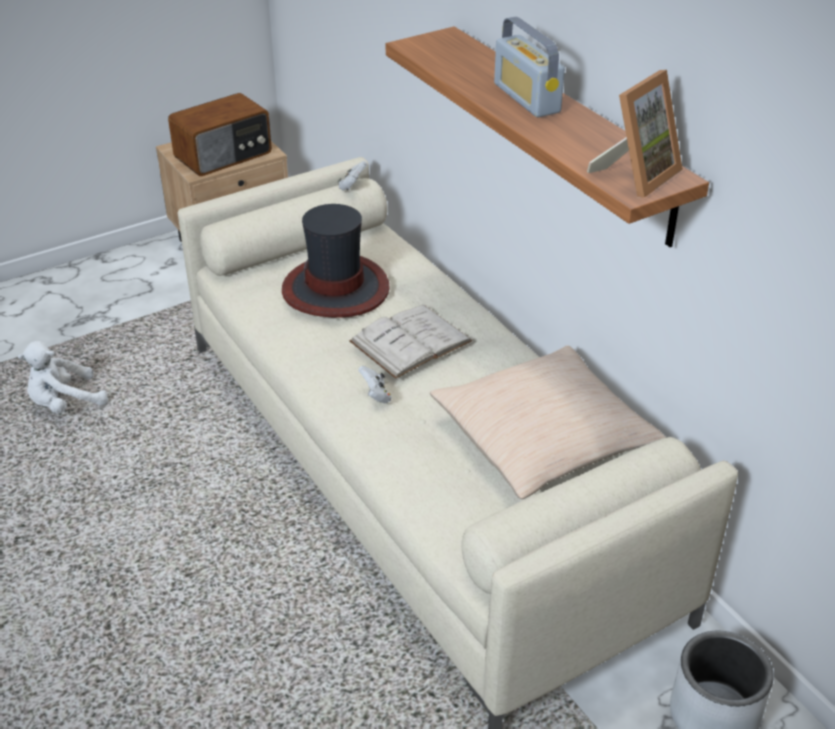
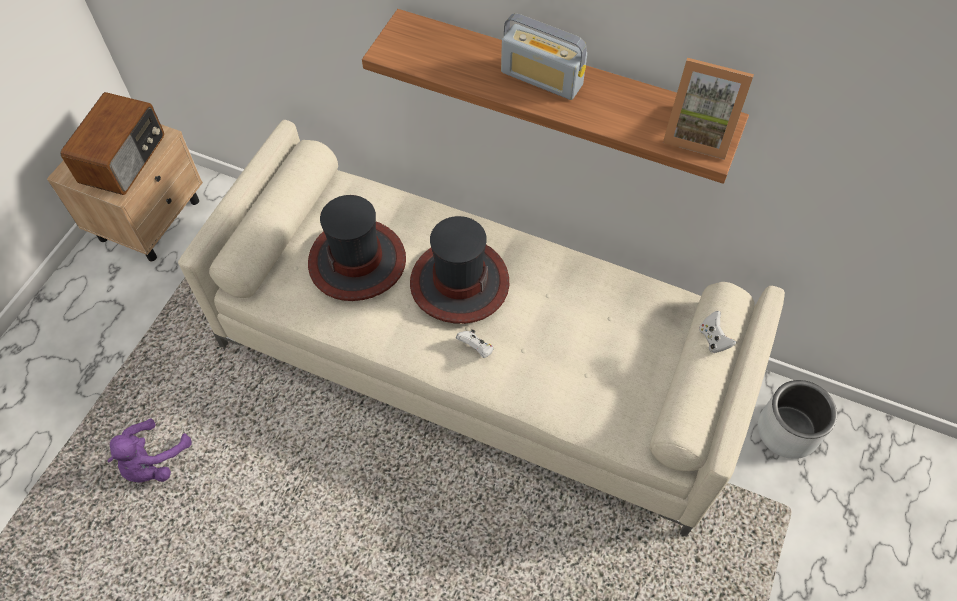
camera: 35 degrees left, 20 degrees up
(64, 403) = (153, 462): white plush toy -> purple plush toy
(352, 186) = (304, 157): white game controller -> white game controller (713, 339)
(410, 341) = (459, 282): white book -> hat
(544, 438) = (616, 317): beige pillow -> none
(636, 175) = (698, 133): picture frame -> picture frame turned 105 degrees clockwise

